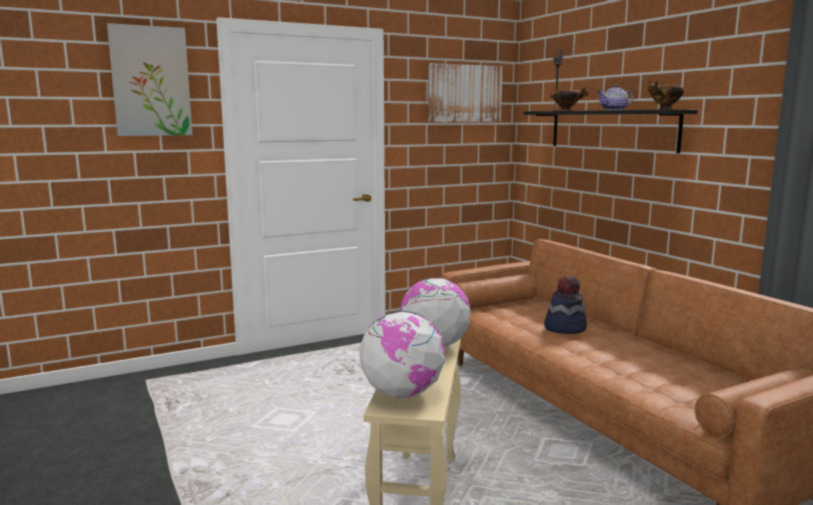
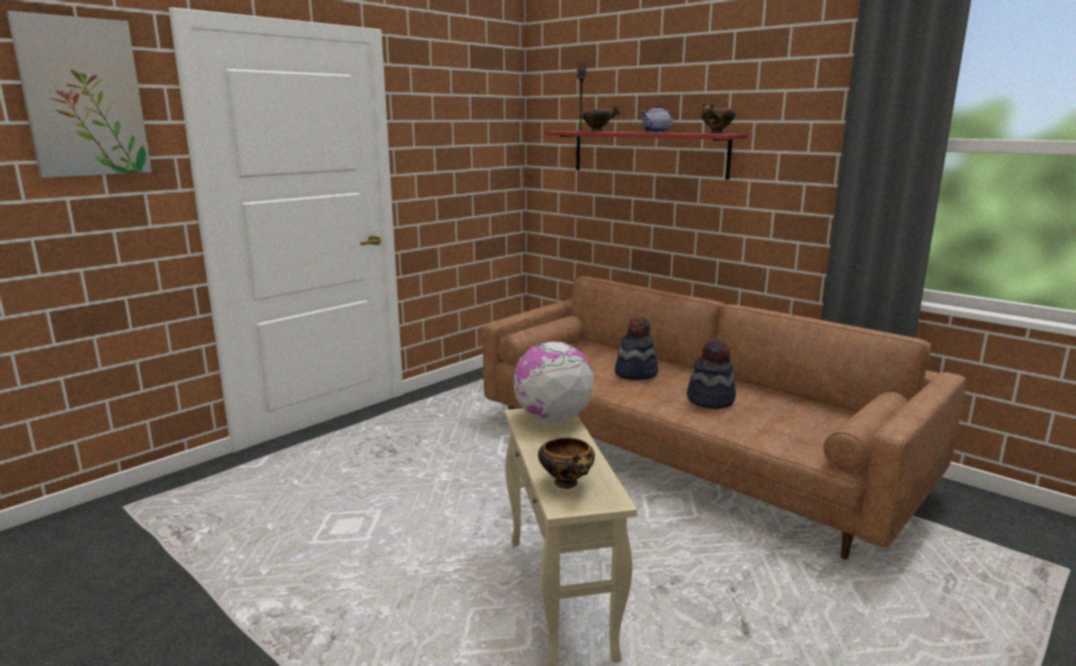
camera: 20 degrees left, 5 degrees up
(402, 394) = (567, 484): globe -> bowl
(464, 93) = (473, 109): picture -> none
(611, 130) = (647, 153): black shelf -> red shelf
(620, 358) = (710, 400): none -> hat

